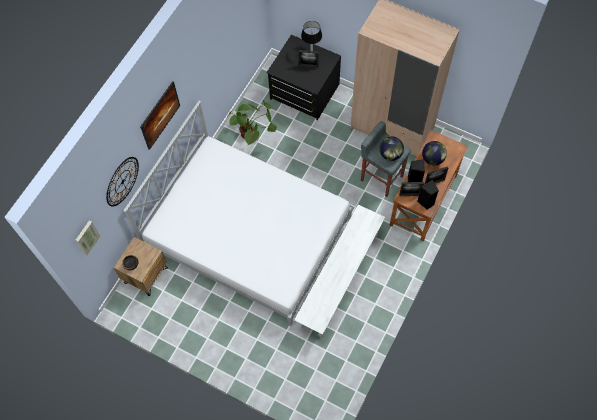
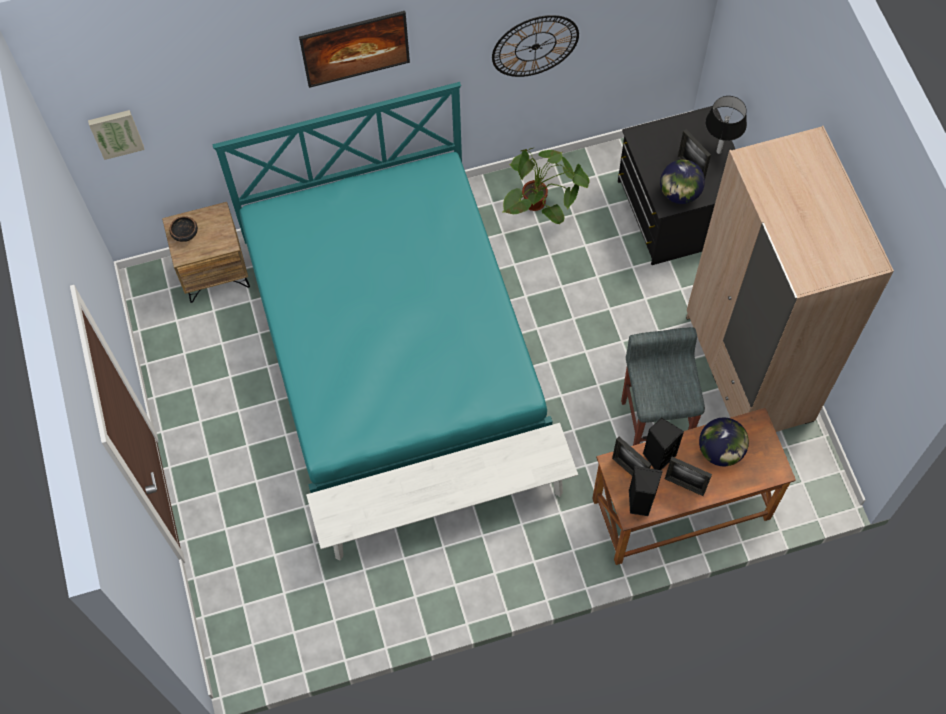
camera: 45 degrees right, 0 degrees up
(122, 181) = (228, 98): wall clock -> wall clock (535, 46)
(248, 235) = (391, 336): white bed -> turquoise bed
(390, 154) = (666, 390): globe -> globe (679, 193)

